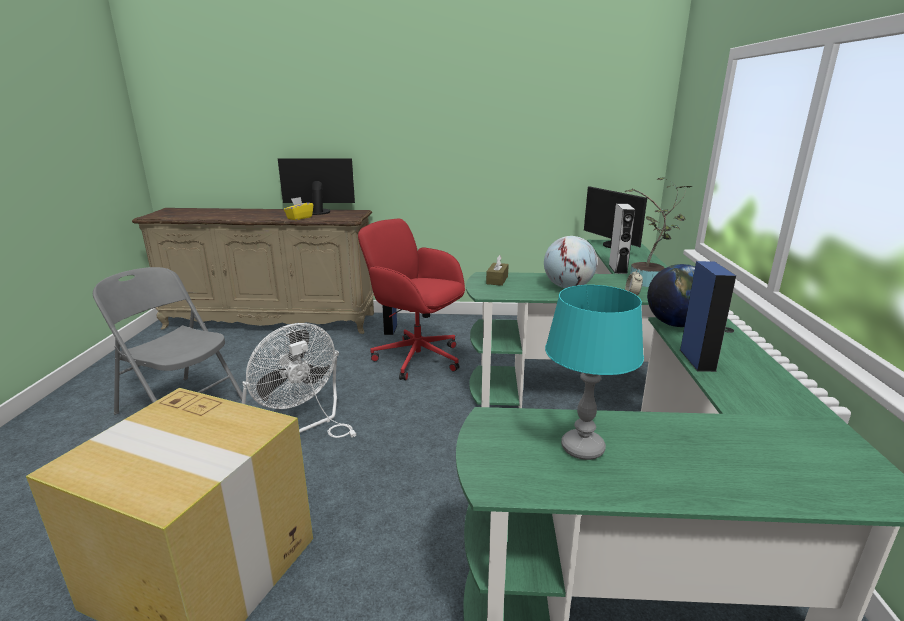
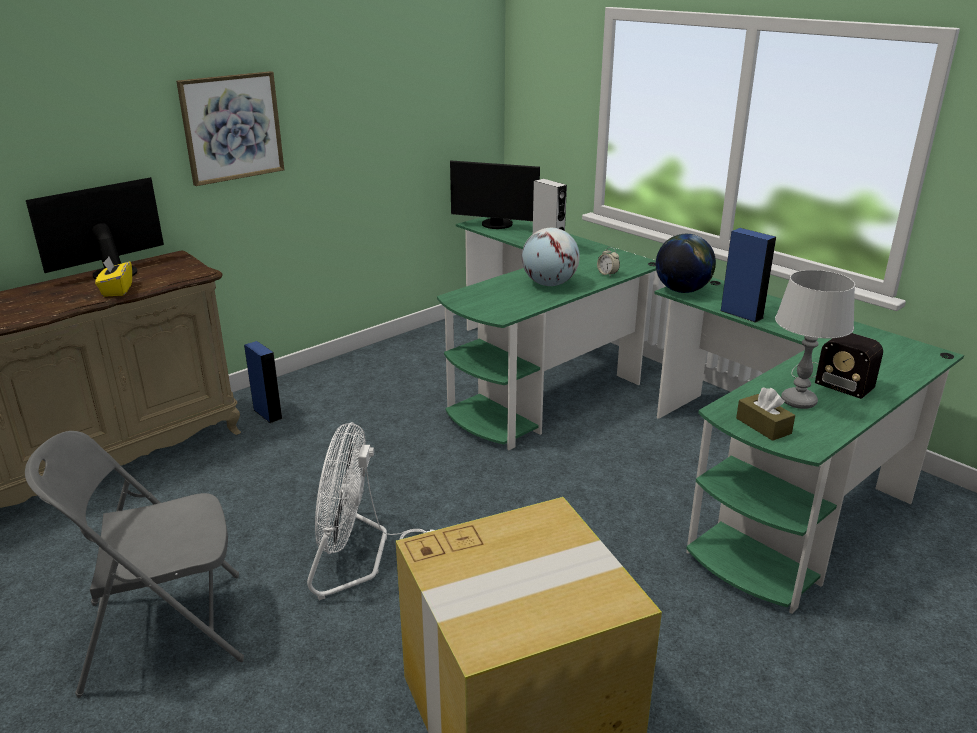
camera: 45 degrees left, 5 degrees up
(414, 136) = (232, 127): none -> picture
(417, 358) = (360, 431): red office chair -> none
(497, 280) = (477, 298): brown tissue box -> brown tissue box (763, 426)
(583, 448) = (798, 401): turquoise table lamp -> grey table lamp
(648, 283) = (596, 258): potted plant -> none
(669, 447) = (828, 378): none -> radio

